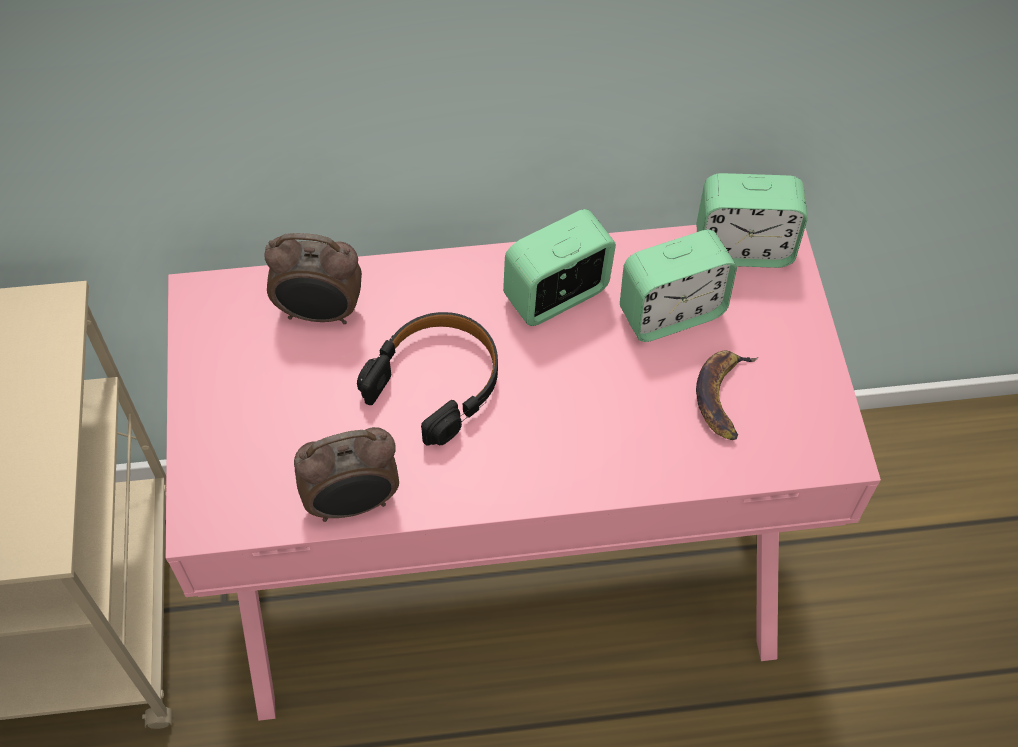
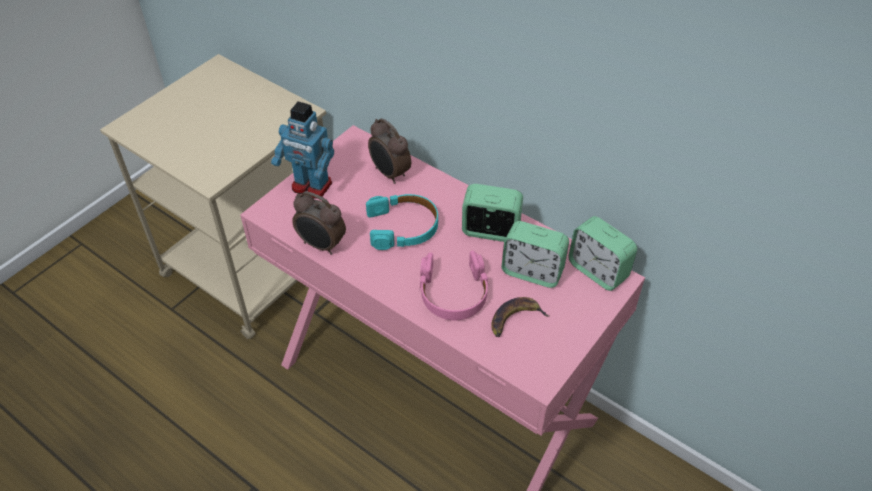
camera: 45 degrees right, 10 degrees down
(225, 424) = (311, 186): none -> toy robot
(436, 382) = (403, 227): black headphones -> turquoise headphones
(611, 424) = (453, 293): none -> pink headphones

